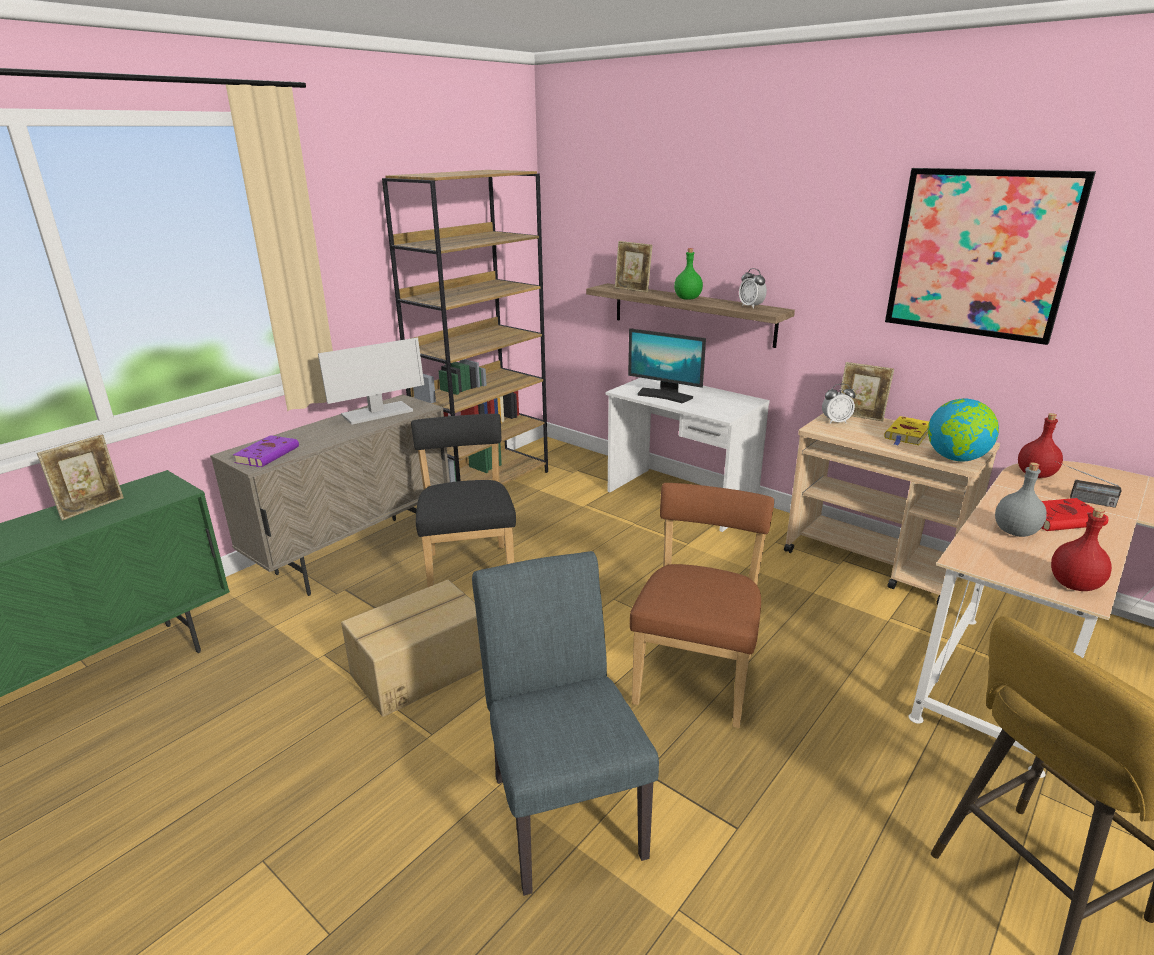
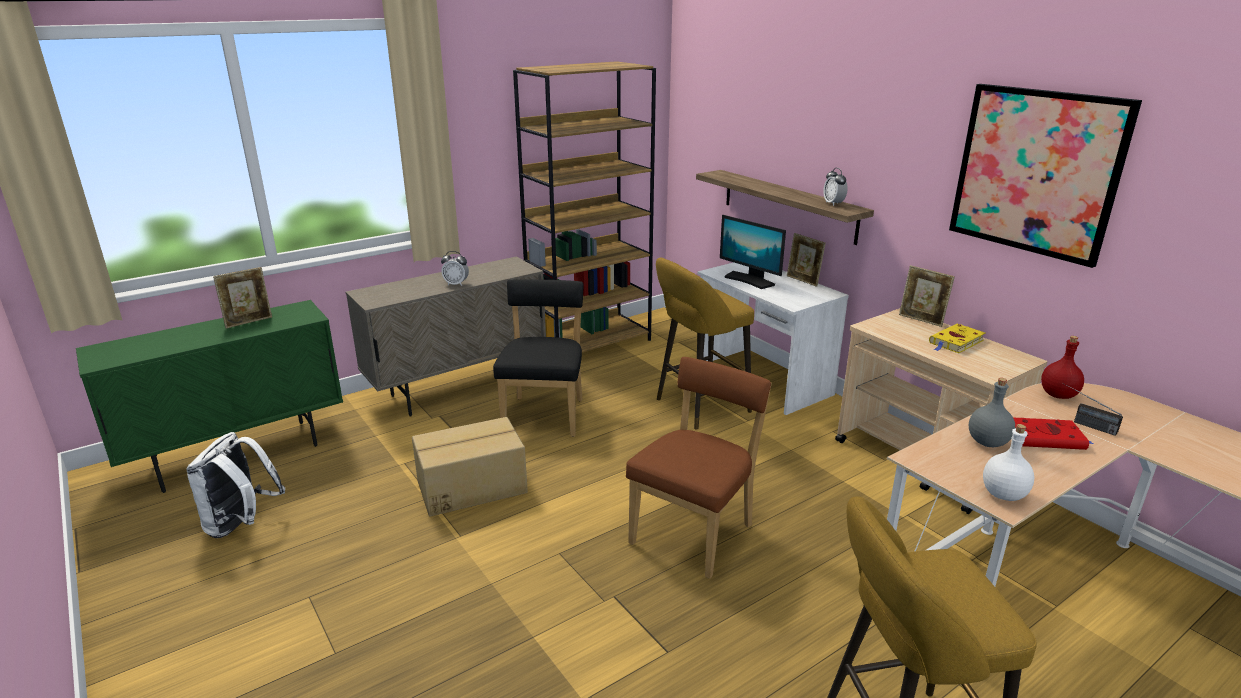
camera: 15 degrees right, 0 degrees up
(129, 777) = (241, 524): none -> white backpack
(268, 454) = (387, 296): purple book -> none
(377, 413) = (486, 271): monitor -> none
(563, 805) = (537, 606): grey chair -> none
(631, 536) = (698, 407): none -> yellow stool
(632, 290) = (737, 178): picture frame -> picture frame (803, 281)
(687, 298) = (780, 191): green bottle -> none
(835, 421) = (893, 322): alarm clock -> alarm clock (456, 284)
(955, 458) = (986, 370): globe -> none
(1074, 584) = (1004, 494): red bottle -> white bottle

